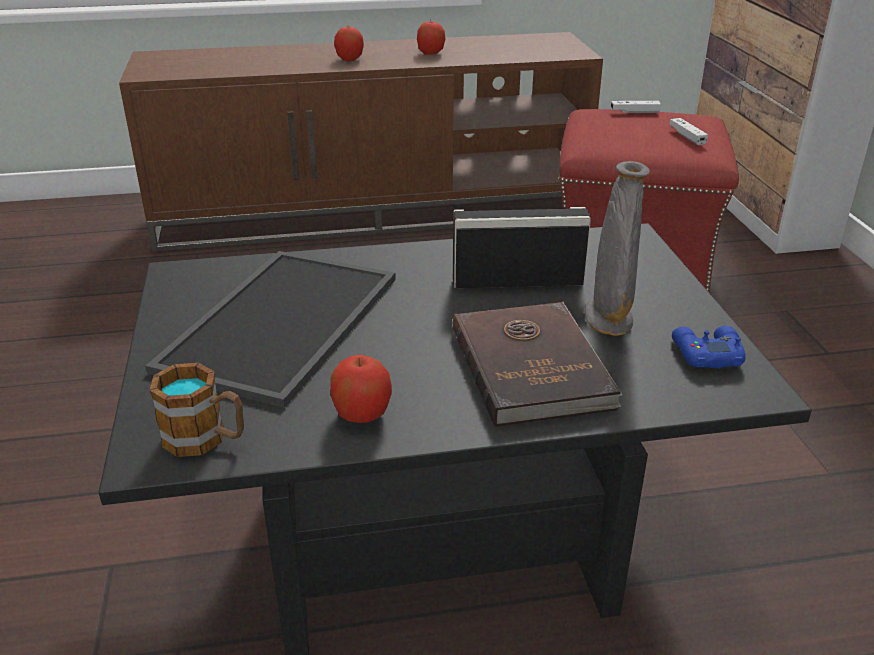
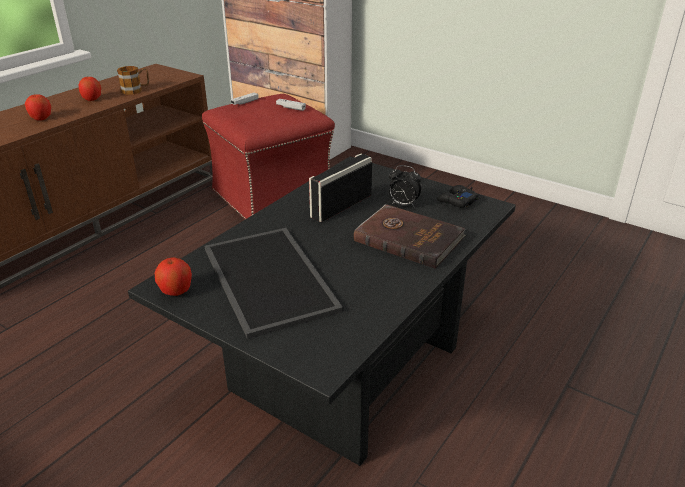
camera: 45 degrees left, 0 degrees up
(206, 439) = (334, 345): mug -> mug (136, 90)
(362, 414) = (379, 294): apple -> apple (176, 291)
(608, 319) = (403, 204): grey vase -> alarm clock
(706, 354) = (456, 201): blue game controller -> black game controller

